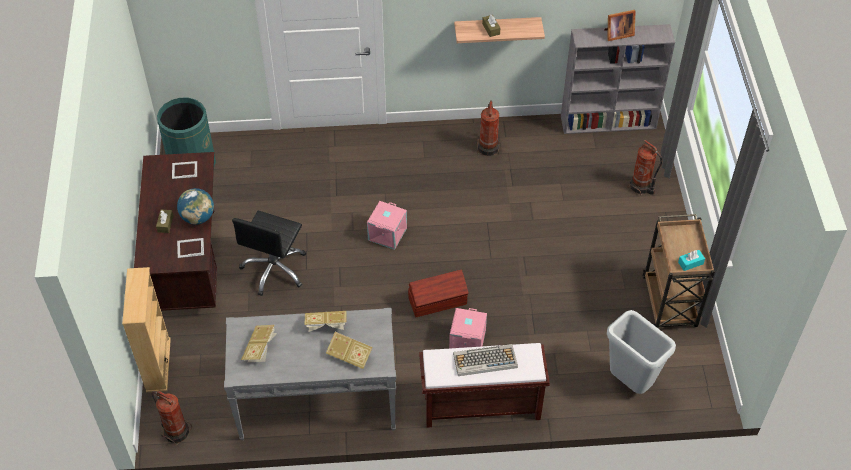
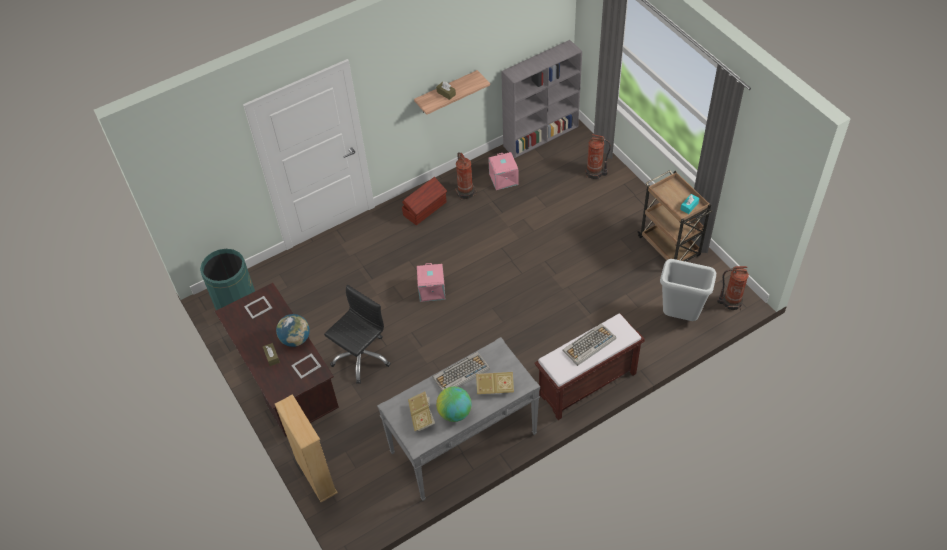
camera: 25 degrees left, 0 degrees up
(176, 431) = (366, 520): fire extinguisher -> fire extinguisher (730, 302)
(275, 269) = (361, 357): black office chair -> black office chair turned 135 degrees counterclockwise
(294, 361) = (454, 413): none -> globe
(326, 326) = (461, 374): book -> keyboard
(438, 301) = (504, 323): brown storage box -> brown storage box (425, 209)
(466, 340) = (544, 341): pink storage box -> pink storage box (503, 179)
(617, 34) = (537, 61): picture frame -> none

